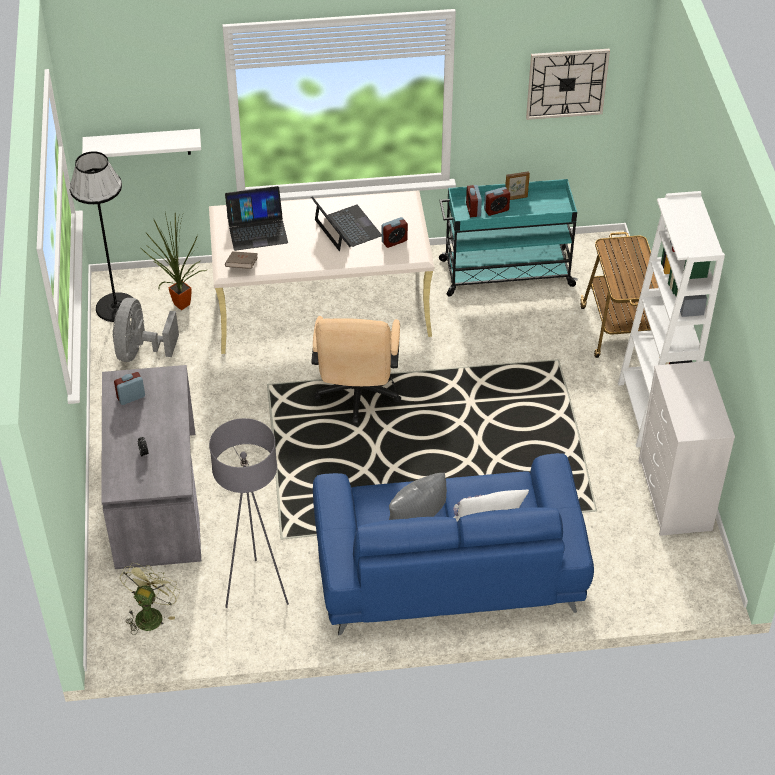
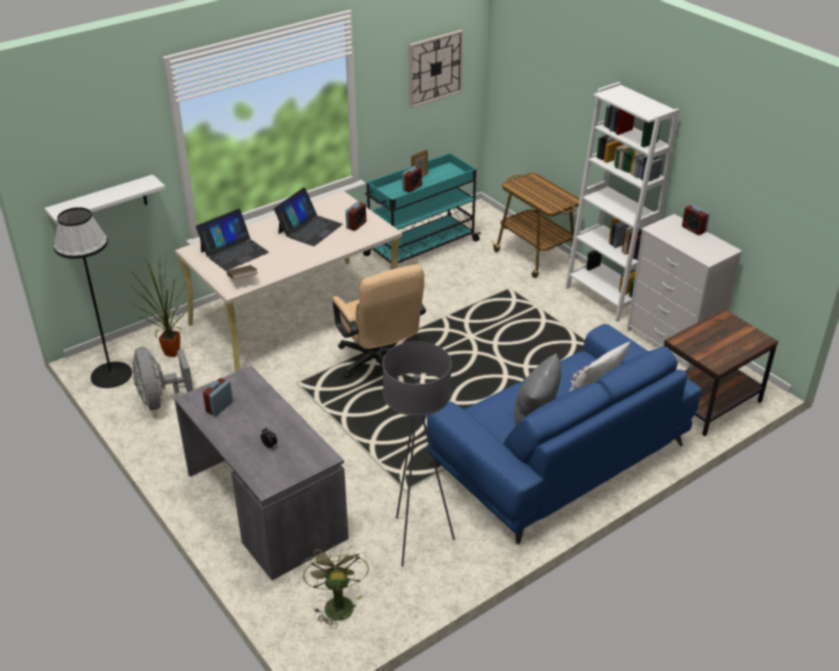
camera: 30 degrees left, 10 degrees down
(346, 228) = (309, 229): laptop -> laptop turned 90 degrees clockwise
(473, 210) = (394, 193): alarm clock -> alarm clock (693, 229)
(647, 579) = (708, 402): none -> brown side table

